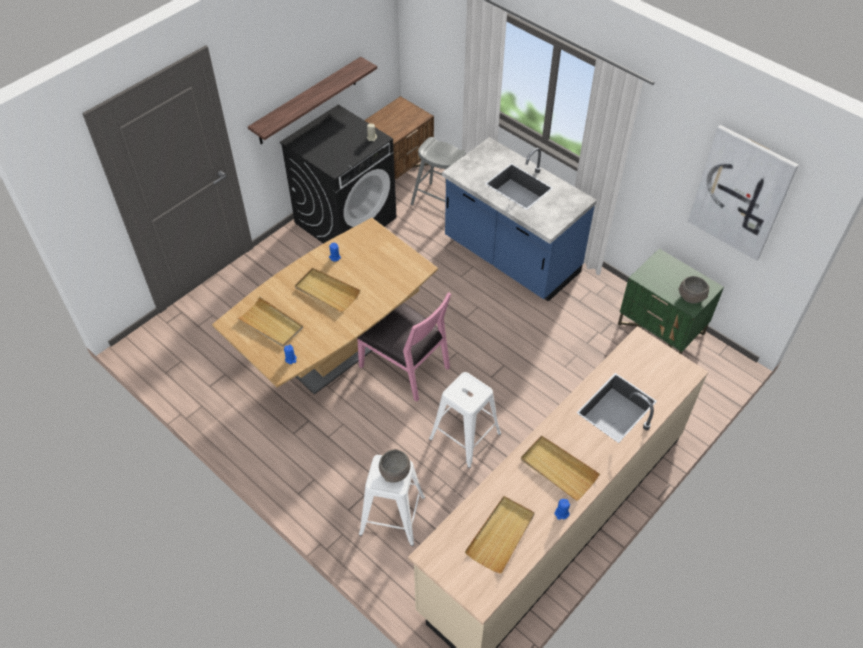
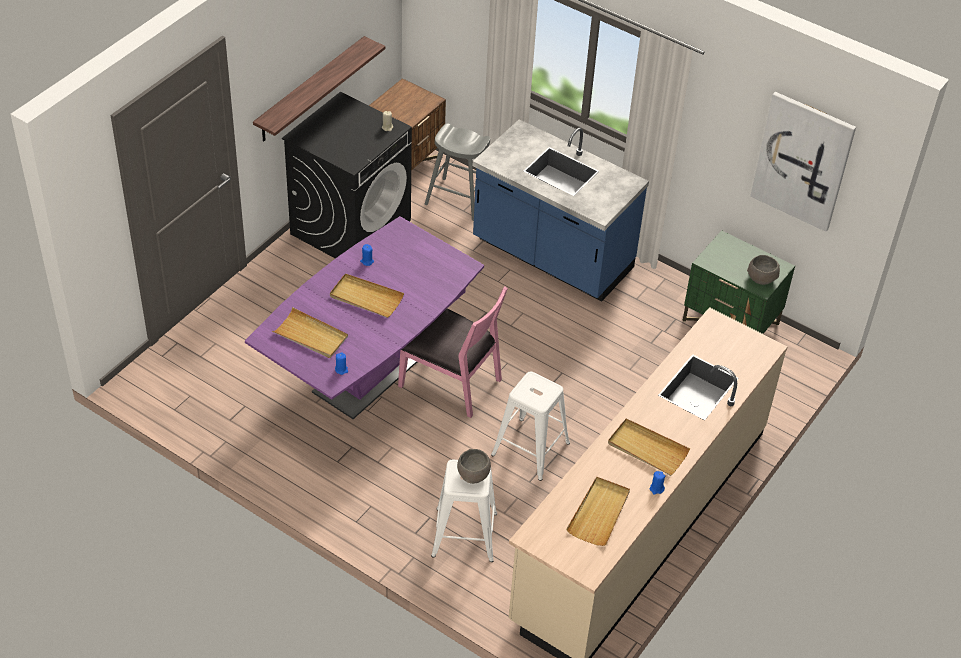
camera: 10 degrees left, 5 degrees down
(336, 353) = (369, 374): brown dining table -> purple dining table

